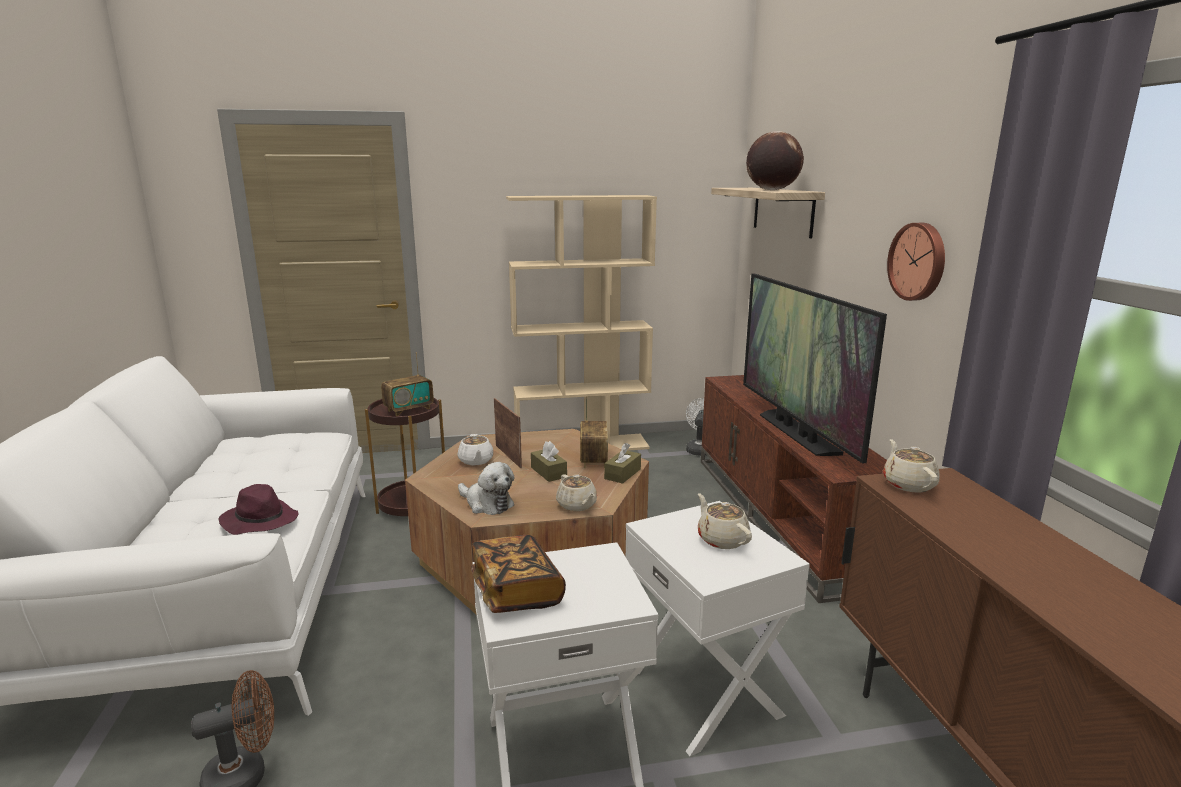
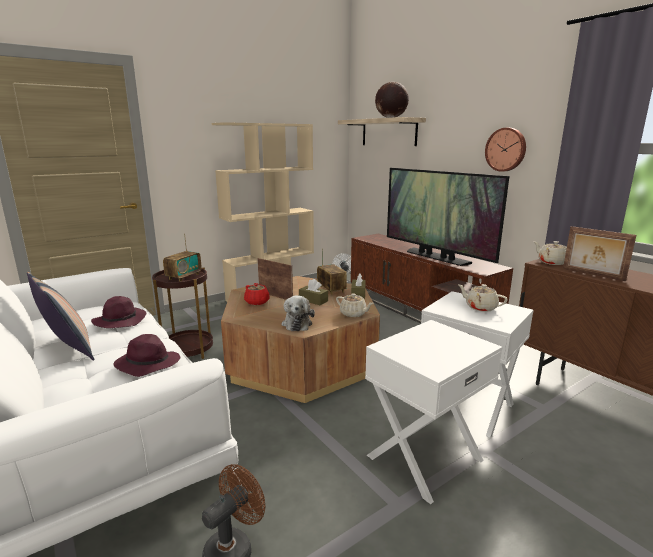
camera: 25 degrees left, 0 degrees up
(215, 484) = (68, 350): none -> pillow
(297, 457) = (120, 320): none -> purple hat
(476, 461) = (257, 302): white teapot -> red teapot
(487, 504) = (297, 323): plush toy -> plush toy turned 75 degrees clockwise
(516, 591) = (416, 354): book -> none
(945, 524) = (592, 275): none -> picture frame

